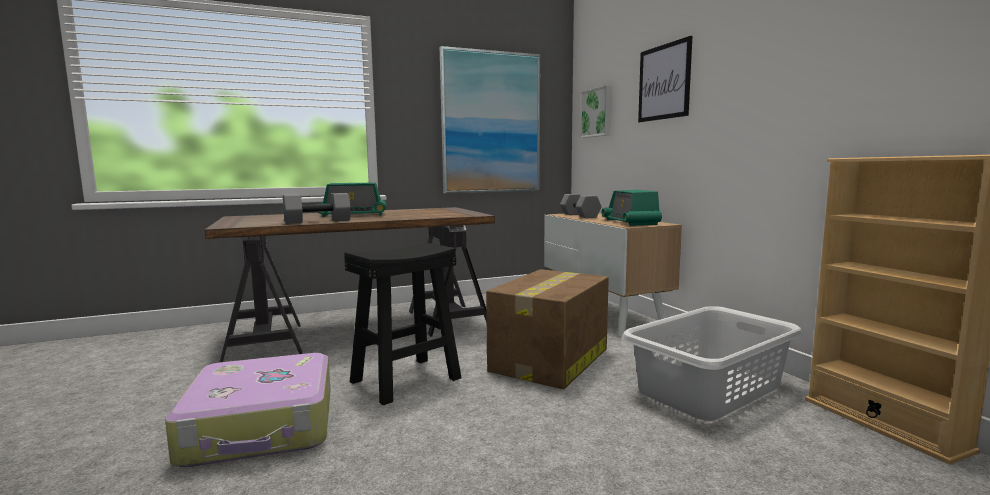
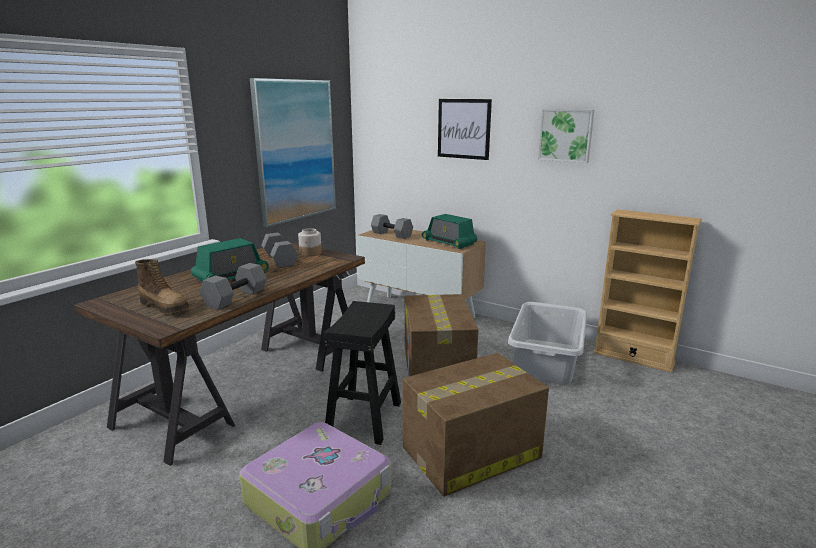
camera: 35 degrees left, 10 degrees up
(262, 220) = (165, 307): none -> boot
(417, 212) = (281, 260): none -> grey dumbbell
(453, 211) = (310, 253): none -> jar
(457, 445) = (469, 453): none -> cardboard box
(597, 112) = (387, 139): picture -> picture (566, 135)

